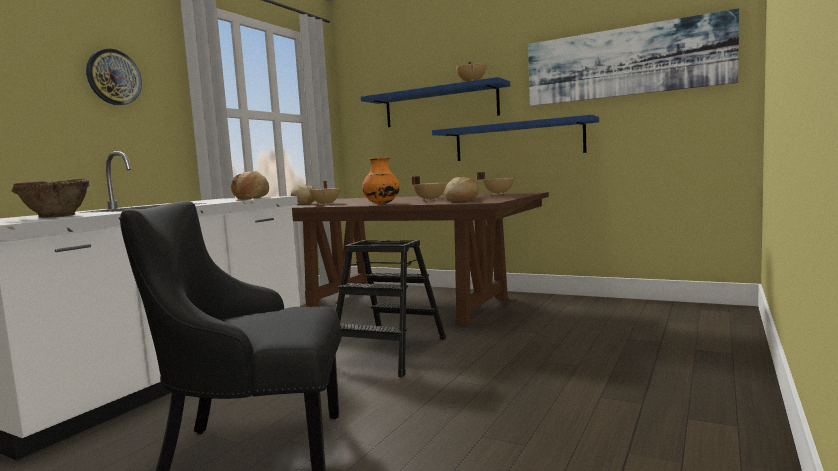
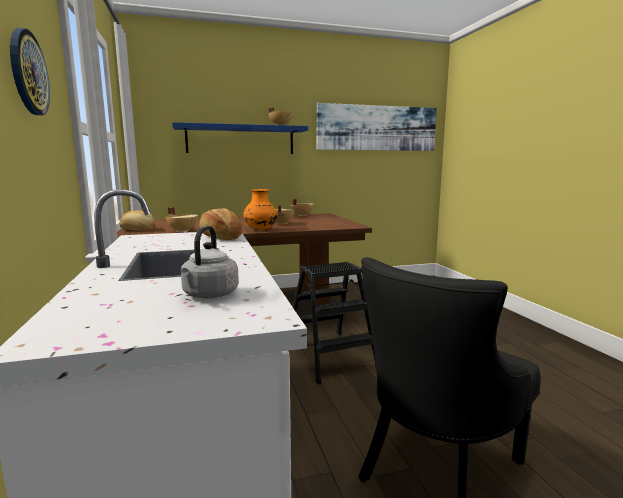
camera: 45 degrees left, 5 degrees up
(56, 216) = (209, 295): brown bowl -> grey kettle
(462, 201) = (324, 225): bread -> none
(517, 140) = (305, 174): blue shelf -> none

